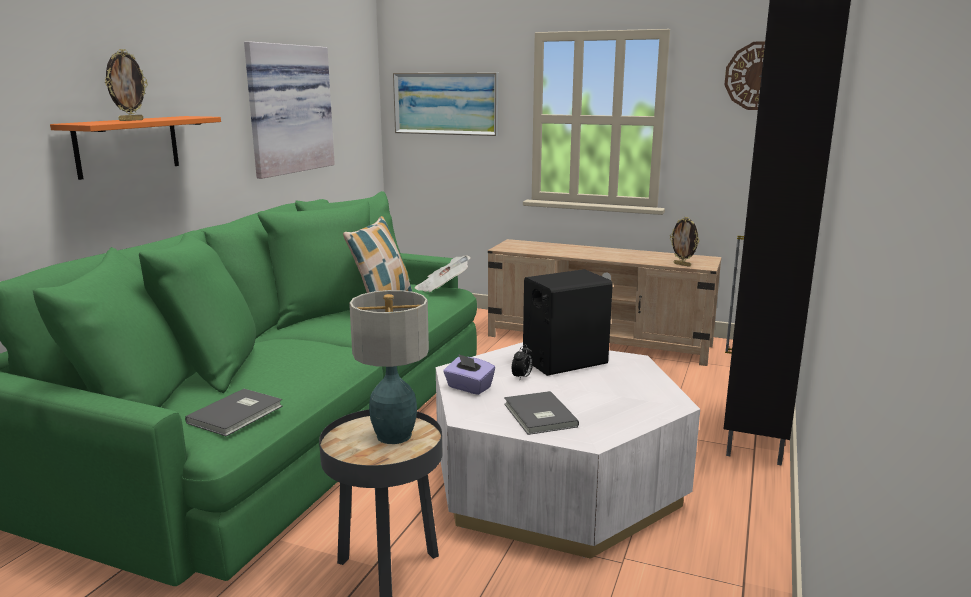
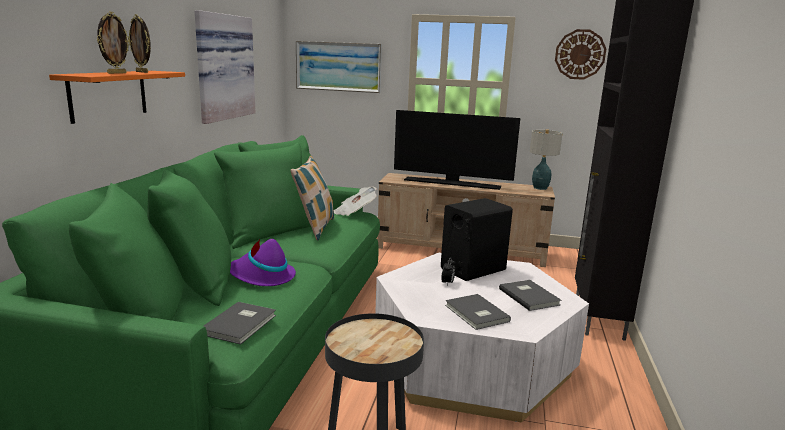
camera: 10 degrees left, 0 degrees up
(289, 362) = (262, 276): none -> purple hat
(393, 435) = (381, 336): table lamp -> table lamp (539, 188)
(469, 388) = (411, 293): purple tissue box -> none
(584, 253) = (452, 183): none -> television
(622, 397) = (529, 296): none -> grey book
(682, 265) = (528, 192): picture frame -> picture frame (142, 72)

